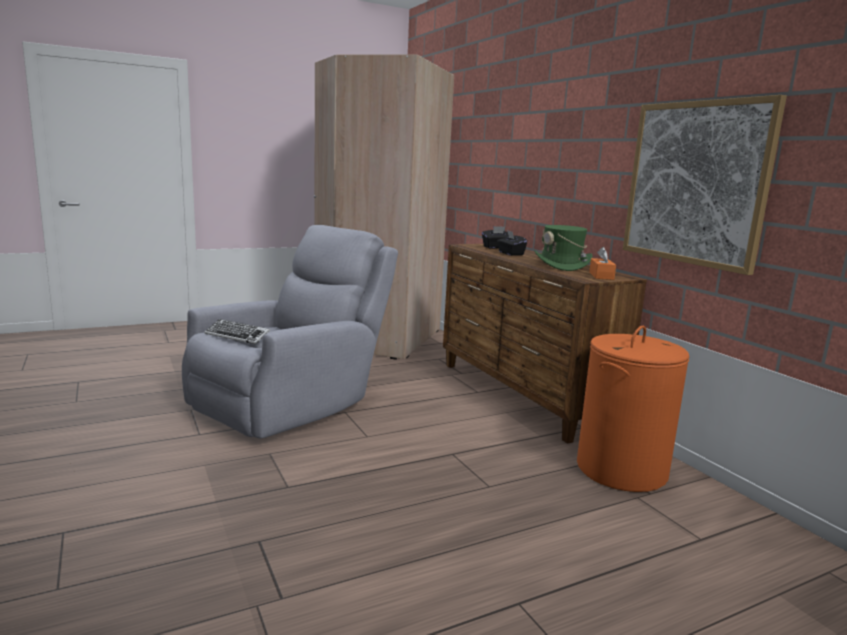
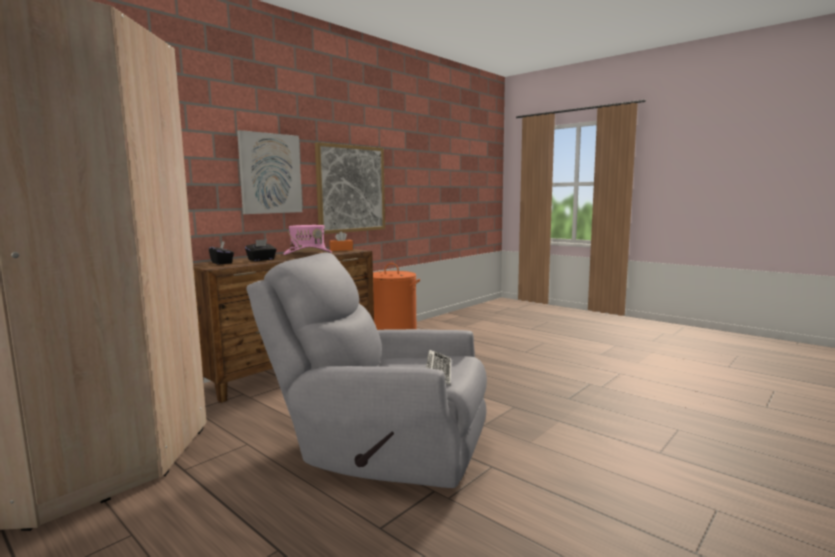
camera: 110 degrees left, 5 degrees down
(562, 265) = (308, 253): green hat -> pink hat
(584, 156) = (270, 173): none -> picture

